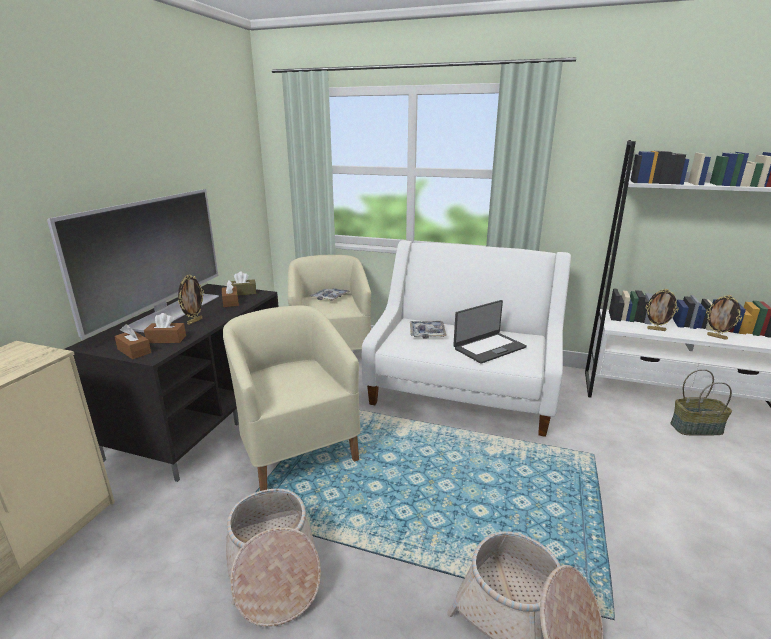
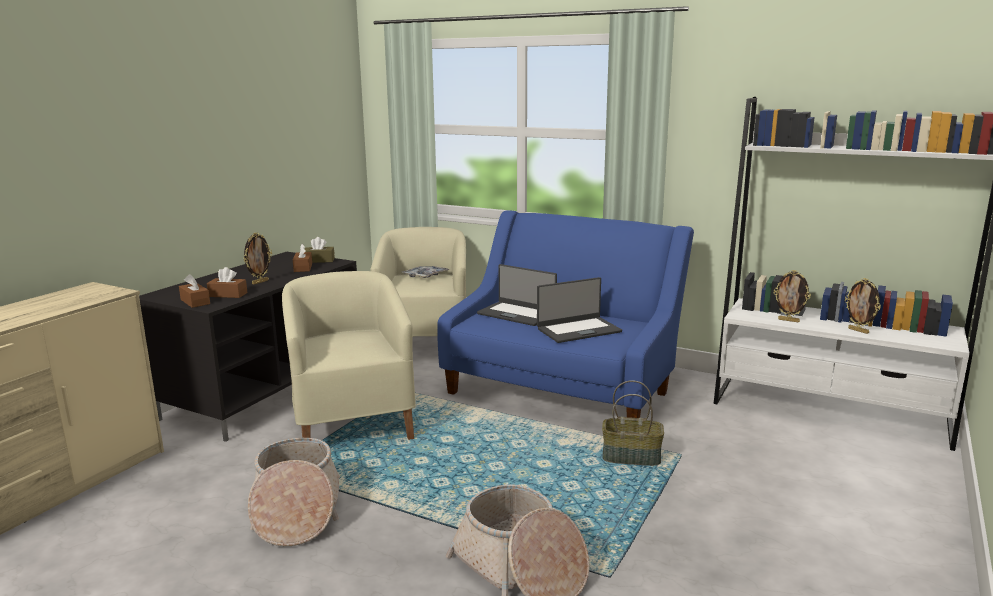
camera: 10 degrees right, 5 degrees down
(172, 311) = (242, 273): television -> none
(427, 333) = (517, 314): tray -> laptop
(462, 390) = (562, 388): white sofa -> blue sofa
(696, 428) = (829, 441): basket -> basket (632, 457)

